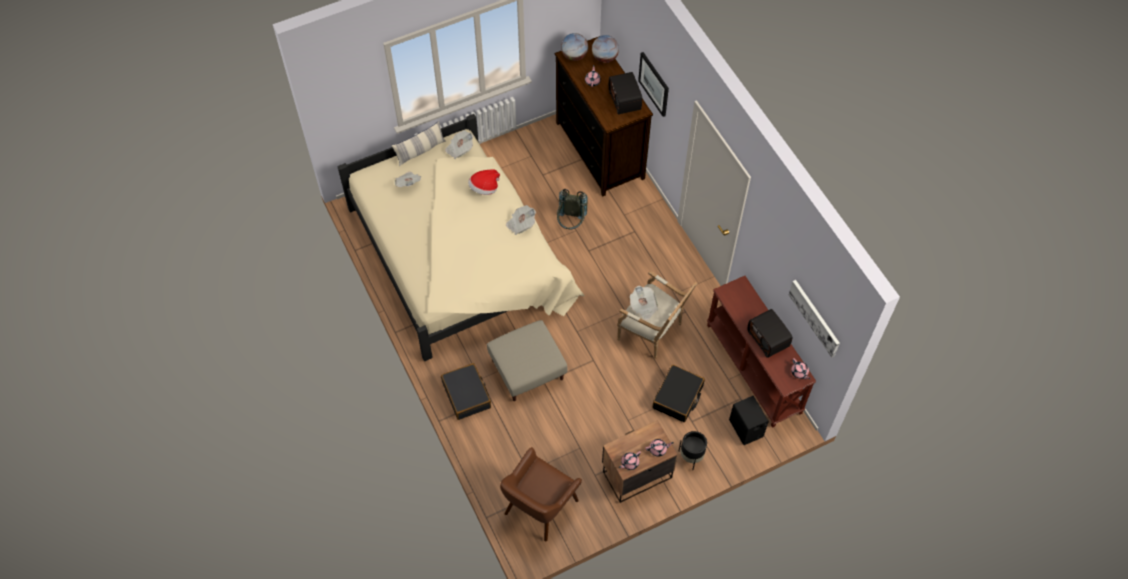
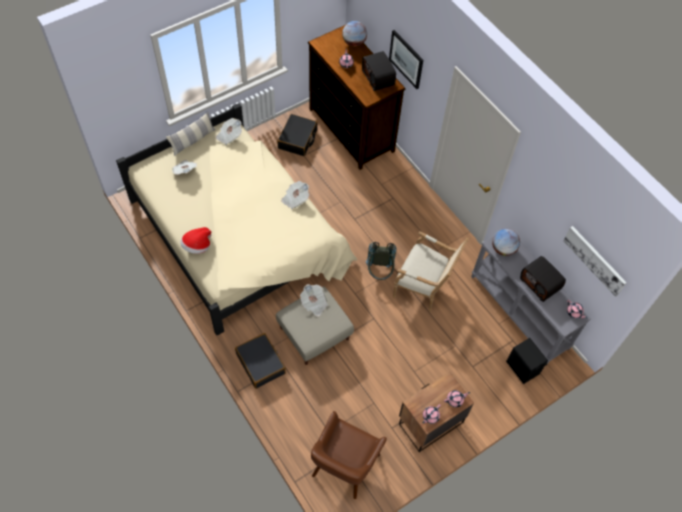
camera: 10 degrees left, 0 degrees up
(484, 188) = (257, 169): hat -> hat (197, 246)
(571, 223) = (335, 196): grey backpack -> grey backpack (379, 272)
(574, 56) = (326, 43): globe -> globe (503, 249)
(643, 307) = (417, 265): newspaper -> newspaper (314, 303)
(678, 397) = (456, 345): black suitcase -> black suitcase (297, 139)
(691, 457) = (477, 400): black planter -> none
(754, 368) = (520, 311): brown console table -> grey console table

